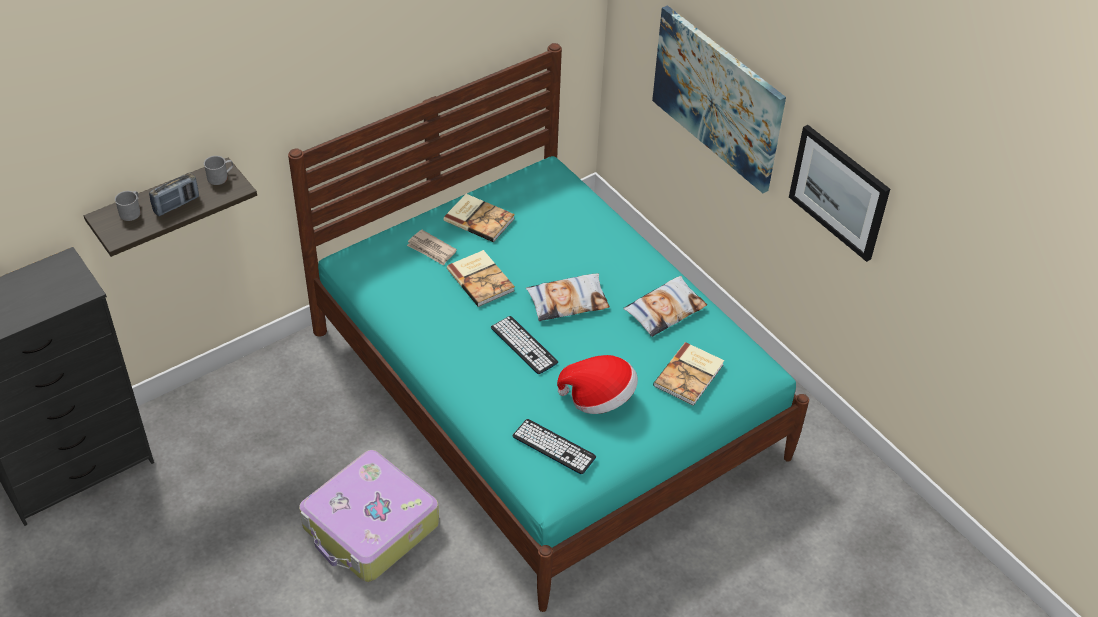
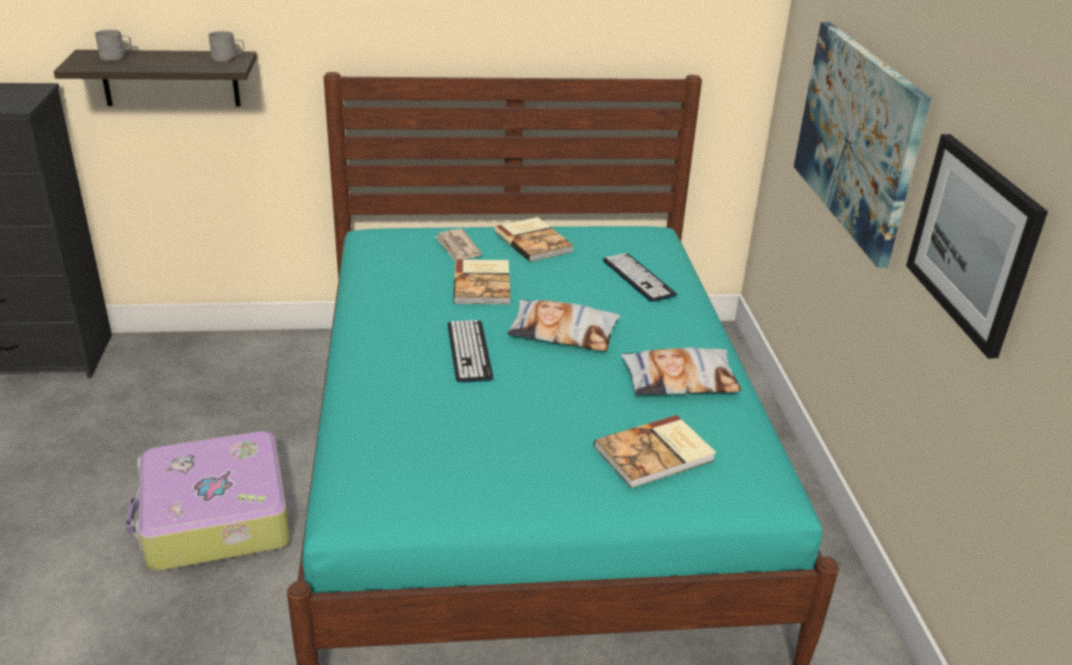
camera: 30 degrees right, 15 degrees down
(176, 205) = (160, 62): radio -> none
(554, 447) = (399, 459): keyboard -> keyboard (638, 278)
(599, 398) = (509, 432): hat -> none

